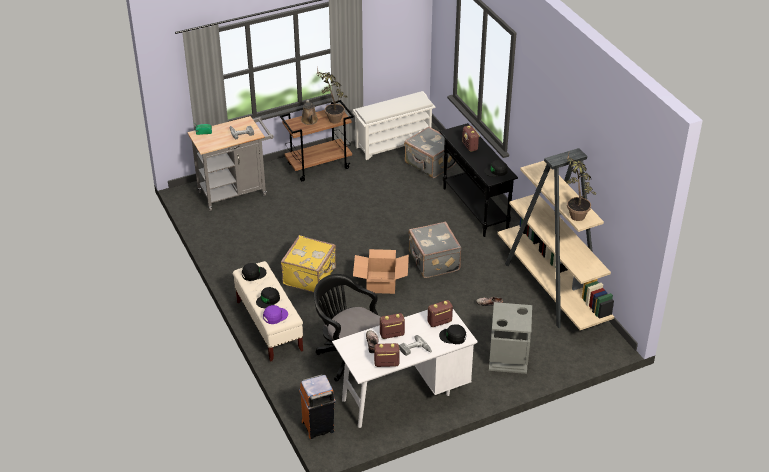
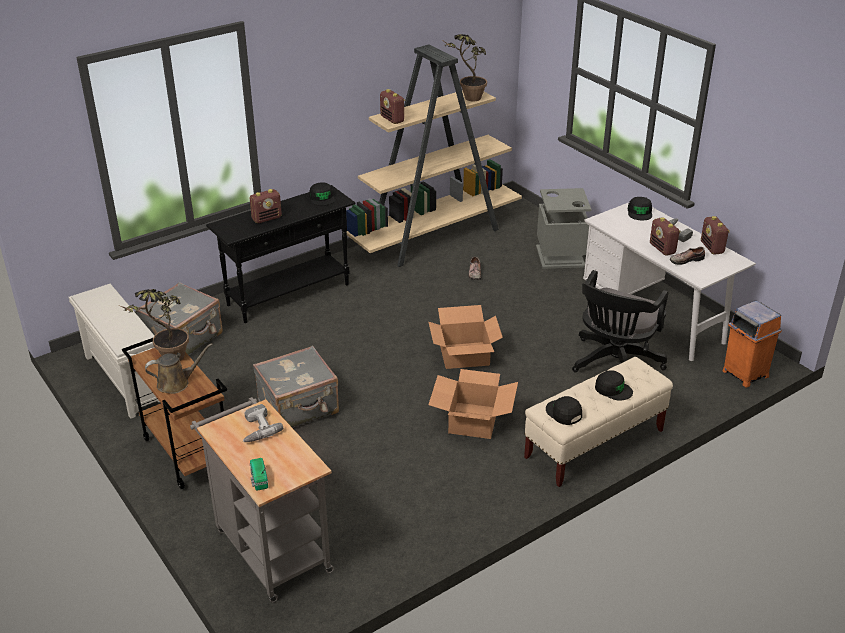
camera: 100 degrees left, 5 degrees down
(275, 316) = (642, 377): purple cap -> none
(310, 276) = (472, 420): yellow suitcase -> cardboard box
(433, 262) = (409, 318): grey suitcase -> grey suitcase (299, 408)
(439, 322) = (622, 222): radio -> radio (392, 119)

